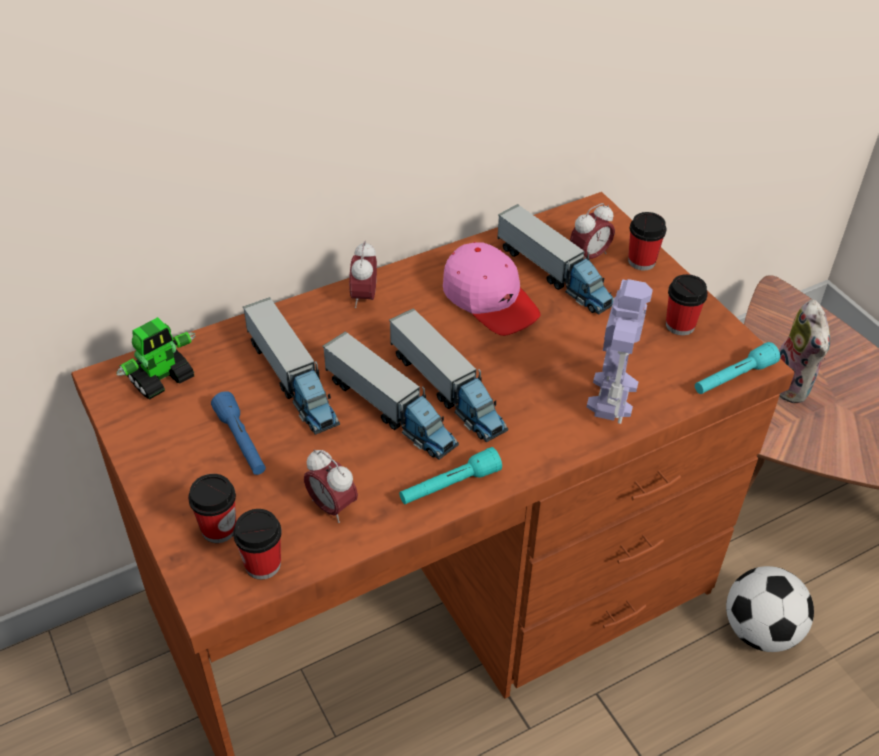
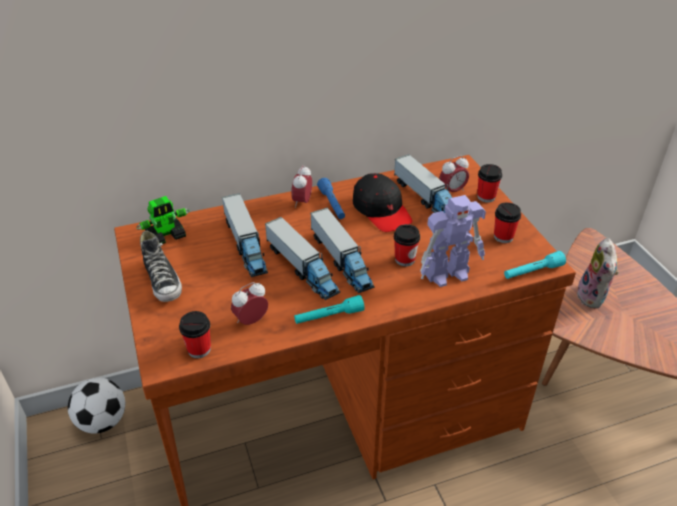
camera: 10 degrees right, 5 degrees down
(176, 457) = (163, 281): none -> shoe
(219, 529) = (177, 325): cup -> cup (405, 259)
(241, 442) = (205, 277): blue flashlight -> blue flashlight (332, 204)
(332, 506) = (251, 320): alarm clock -> alarm clock turned 90 degrees clockwise
(490, 299) = (381, 210): pink cap -> black cap
(612, 394) = (448, 273): toy robot -> toy robot turned 45 degrees clockwise
(760, 630) = (554, 459): football -> football (102, 421)

